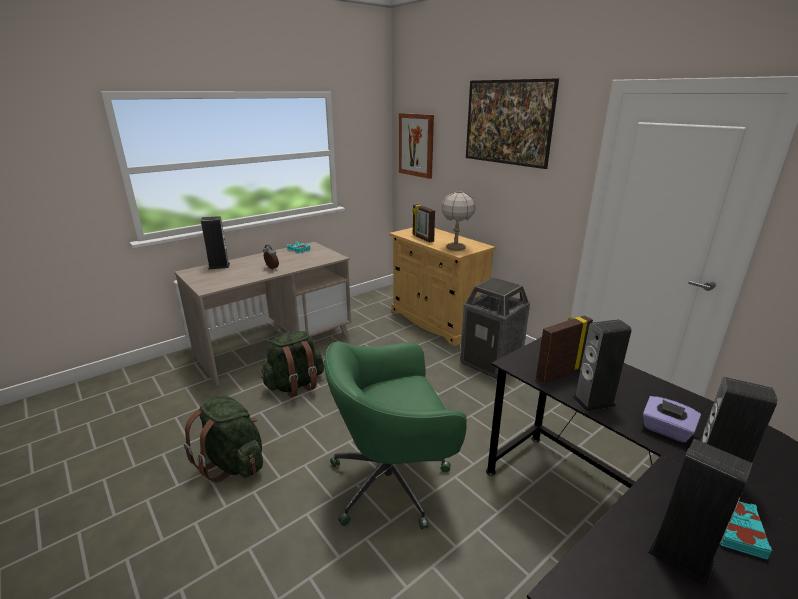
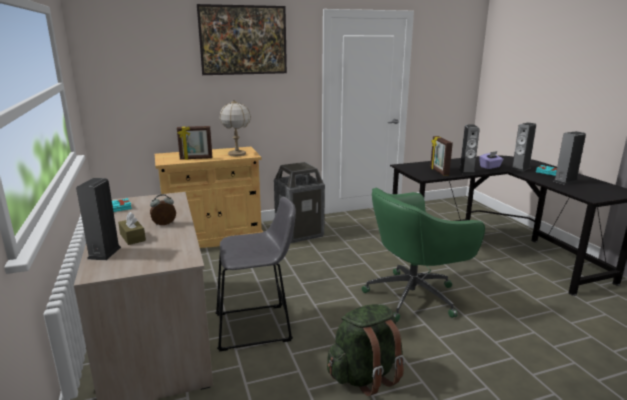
camera: 70 degrees left, 5 degrees down
(245, 266) = (132, 237): none -> brown tissue box
(295, 385) = (257, 327): green backpack -> grey stool
(393, 481) = (414, 296): green office chair -> green office chair turned 60 degrees clockwise
(416, 145) = (123, 71): picture -> none

